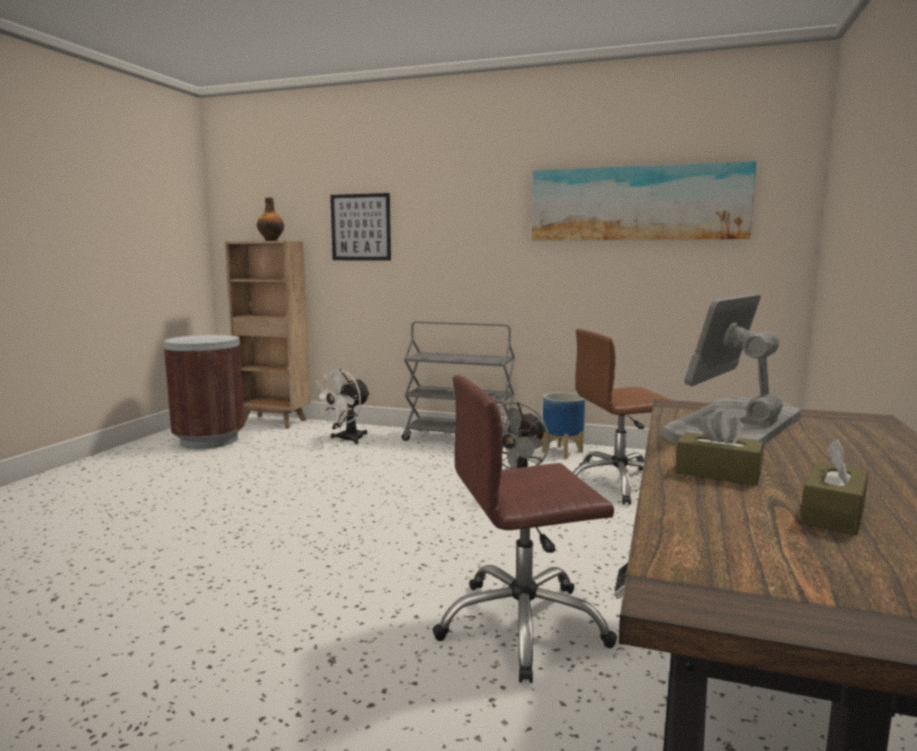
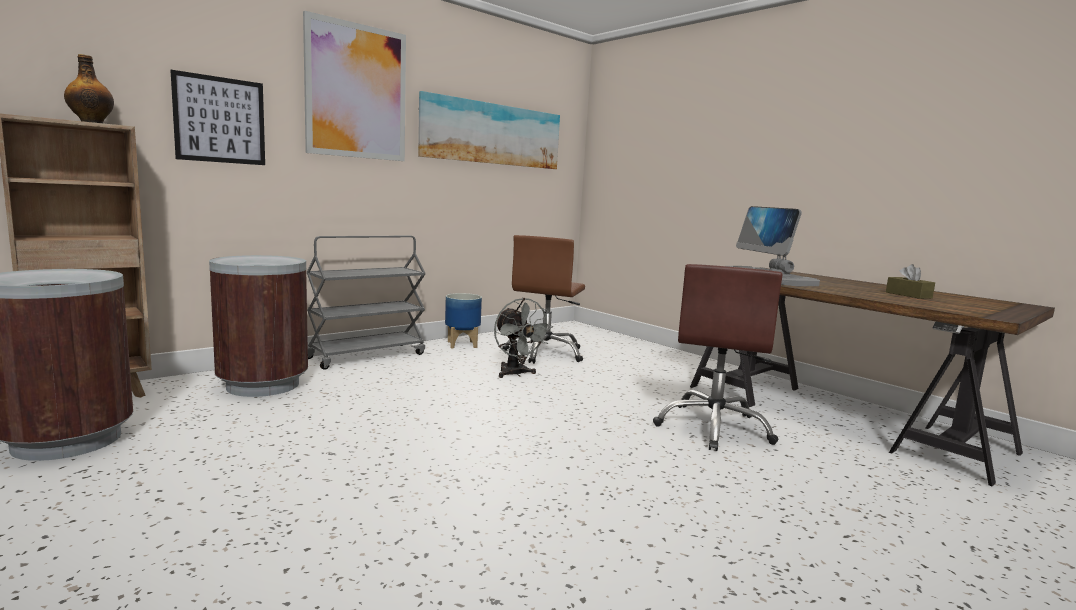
camera: 60 degrees left, 0 degrees up
(346, 440) = (263, 385): white fan -> brown trash can
(468, 184) = (356, 92): none -> picture
(717, 473) = (851, 292): brown tissue box -> none

